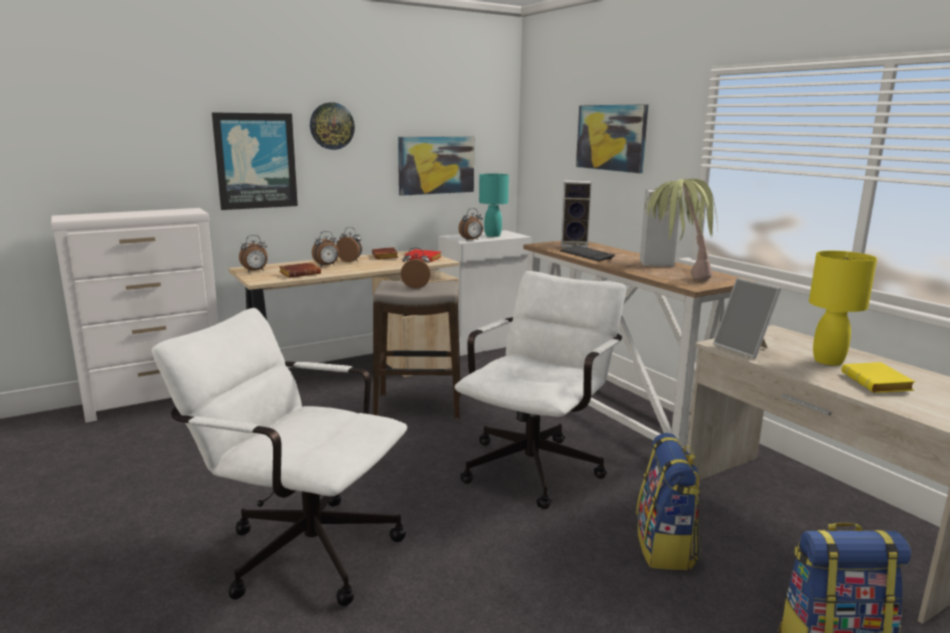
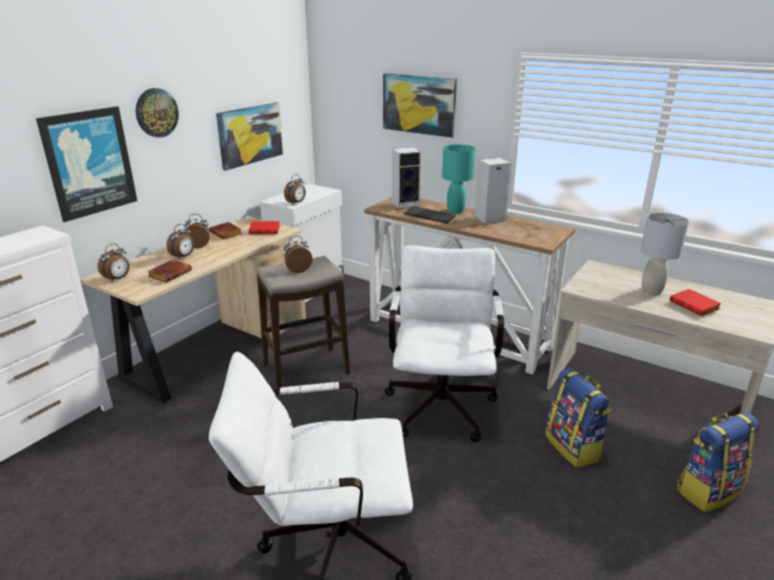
camera: 25 degrees left, 10 degrees up
(492, 235) = (307, 193): turquoise table lamp -> turquoise table lamp (455, 211)
(676, 279) = (524, 237): potted plant -> none
(744, 349) = (596, 290): picture frame -> none
(828, 361) = (651, 290): yellow table lamp -> grey table lamp
(878, 384) = (695, 306): yellow book -> red book

